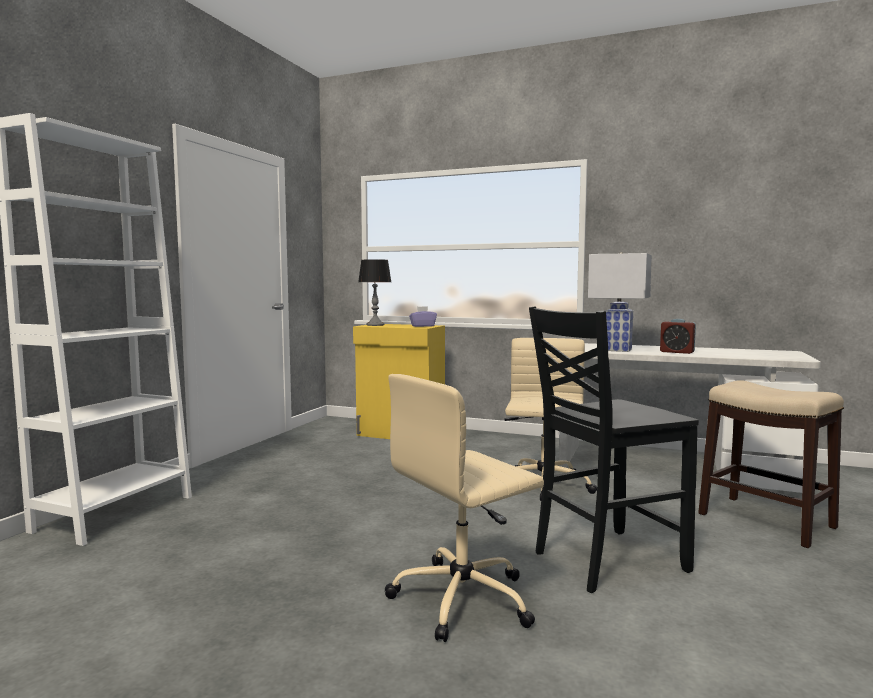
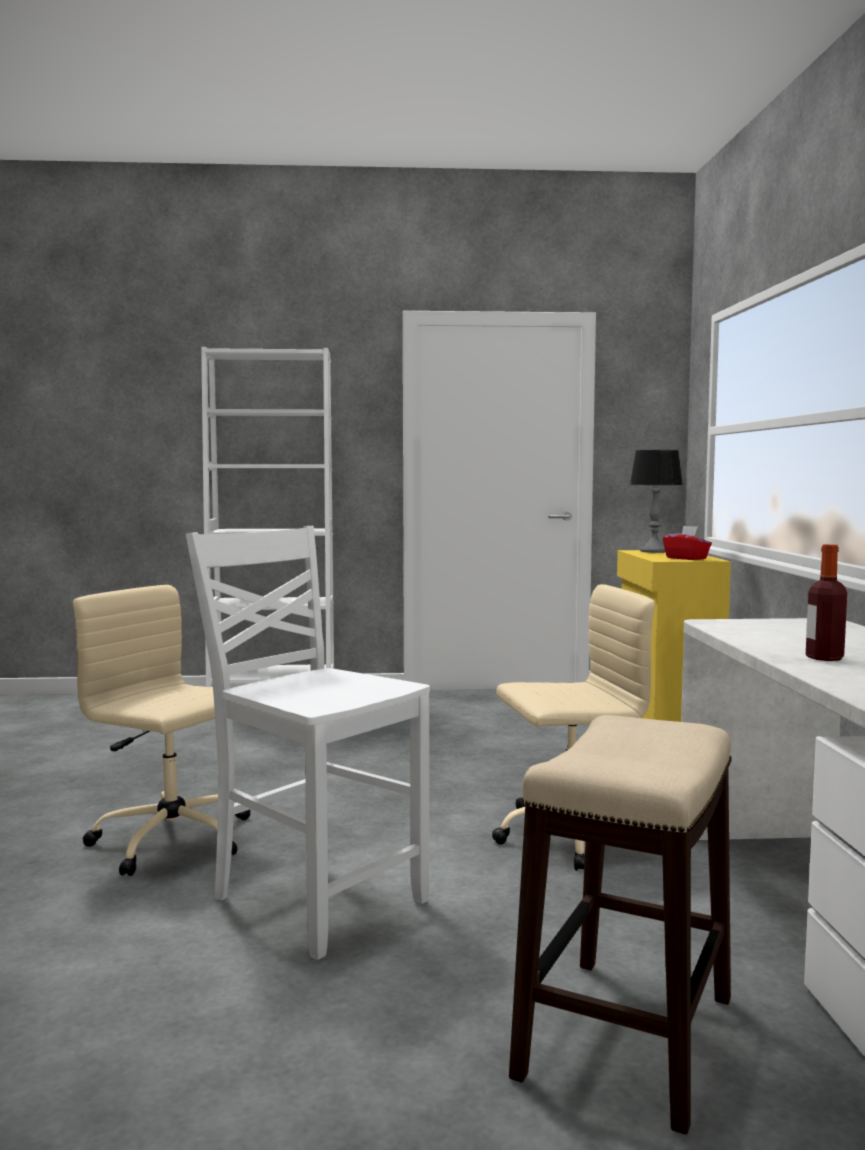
camera: 65 degrees right, 0 degrees up
(422, 326) = (686, 558): purple tissue box -> red tissue box
(605, 560) = (315, 900): black chair -> white chair
(617, 350) = (766, 634): white table lamp -> none
(677, 352) = (824, 658): alarm clock -> bottle

